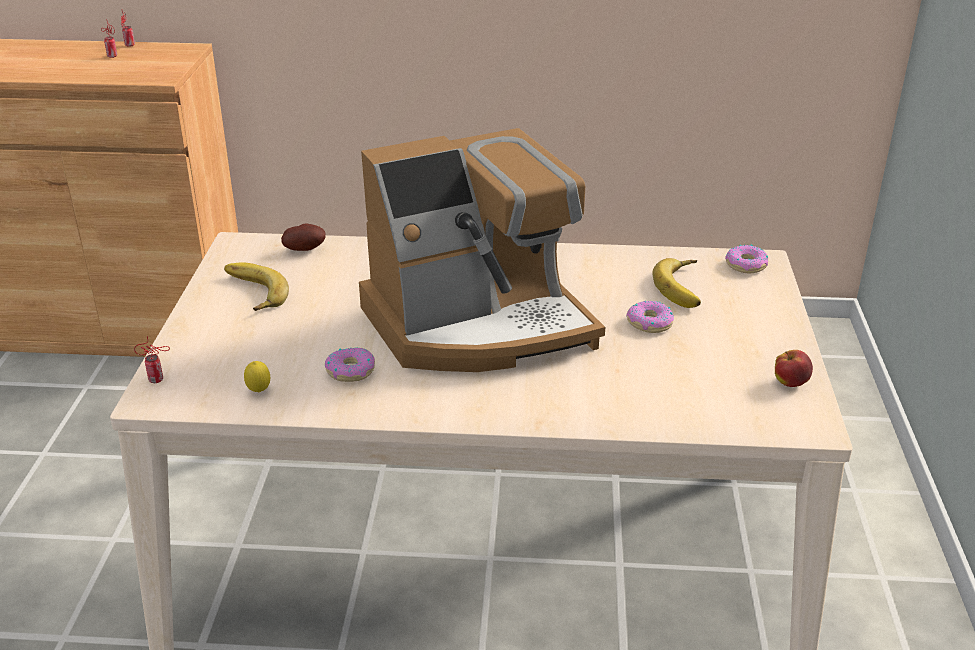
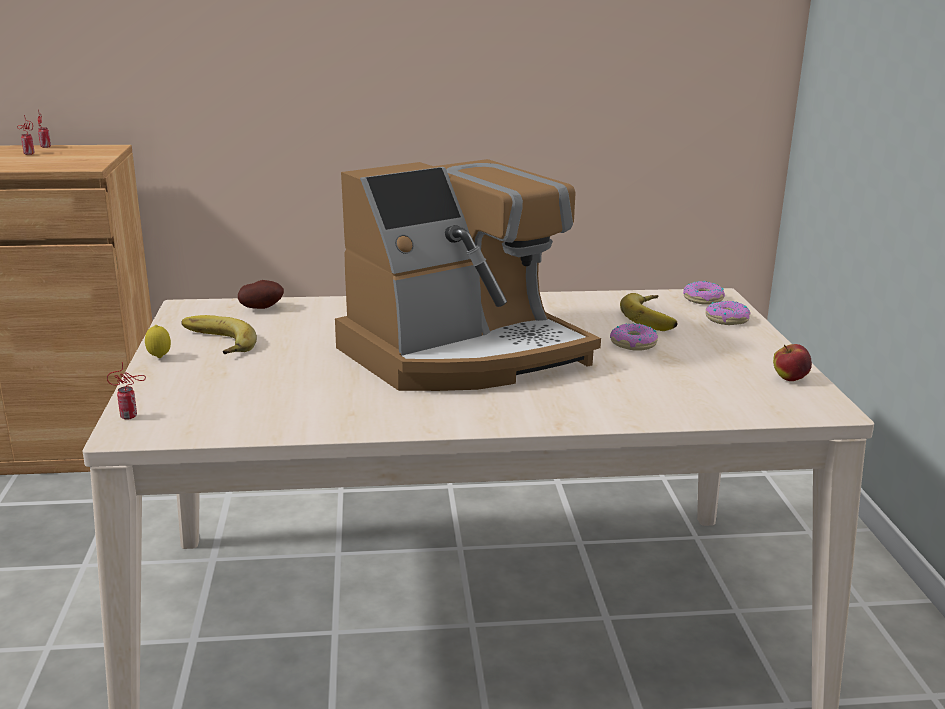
camera: 10 degrees left, 10 degrees down
(259, 392) = (249, 419): lemon -> lemon (159, 358)
(350, 371) = (344, 396): donut -> donut (727, 319)

